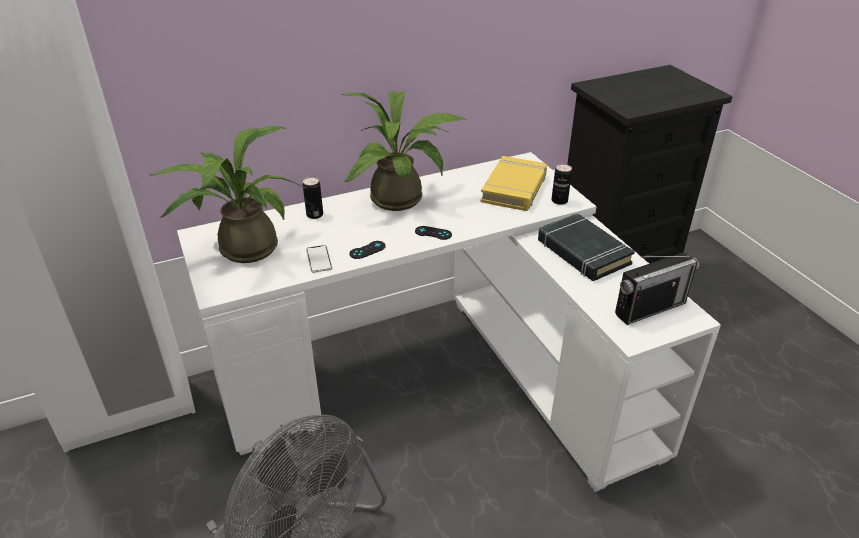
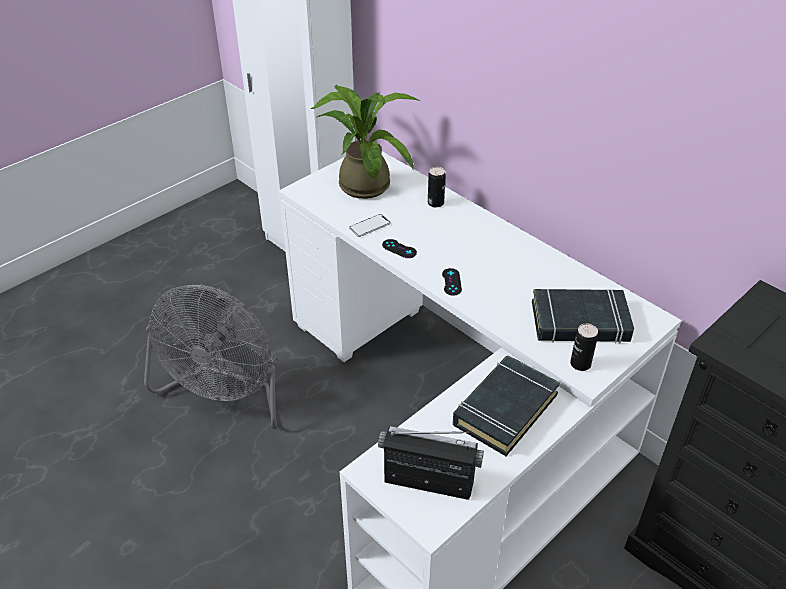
camera: 70 degrees right, 5 degrees up
(403, 199) = (499, 247): potted plant -> none
(514, 188) = (580, 322): yellow book -> black book
(650, 308) = (428, 482): radio -> radio turned 150 degrees clockwise

